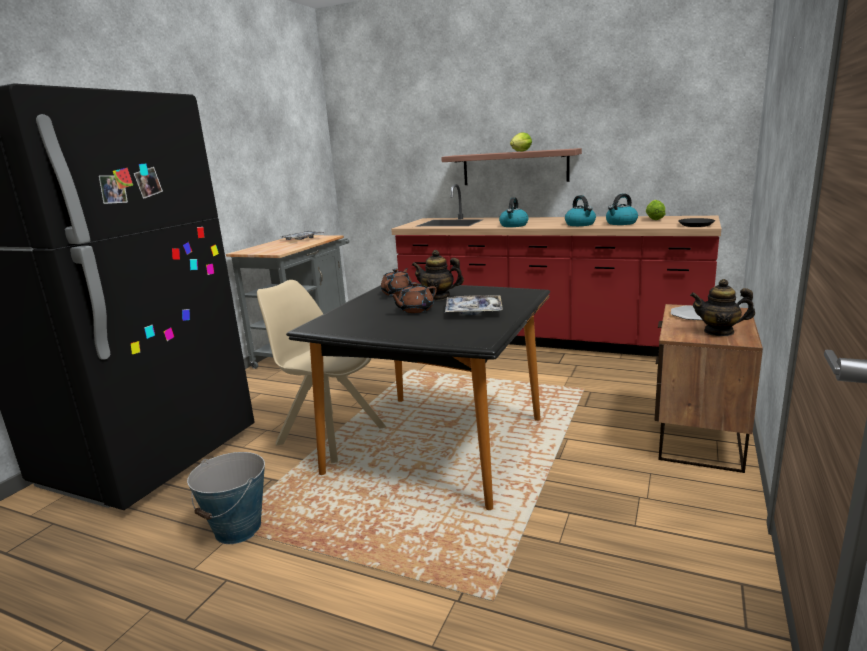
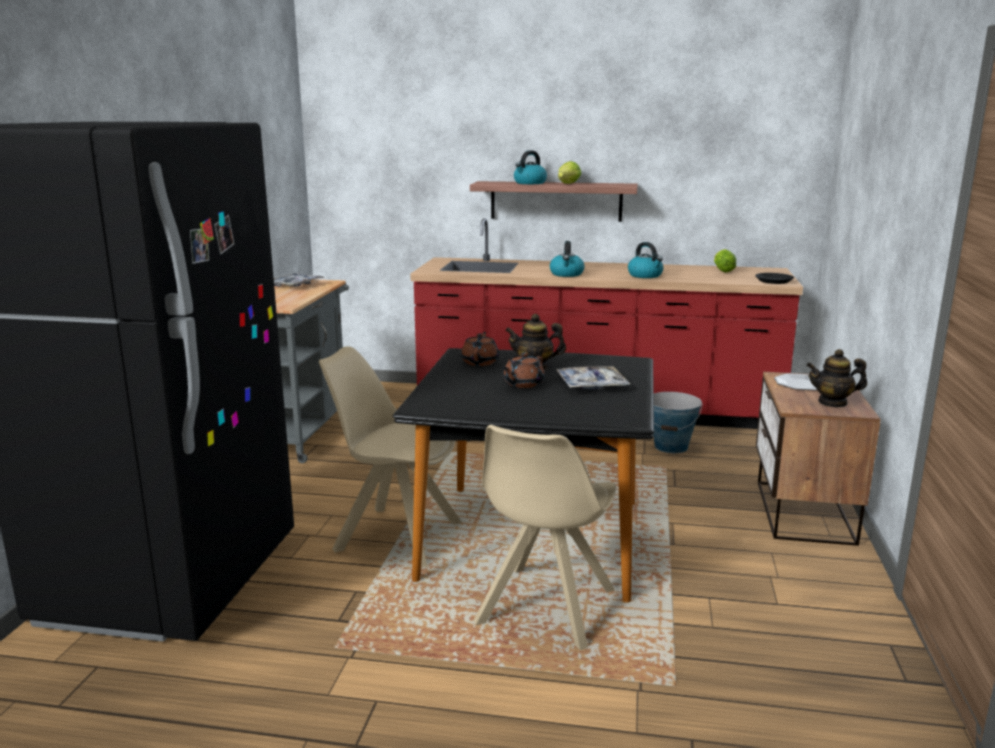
camera: 15 degrees left, 0 degrees up
(238, 529) = (353, 648): bucket -> bucket (671, 446)
(413, 509) = (544, 609): none -> beige chair
(621, 223) = (690, 275): kettle -> kettle (529, 183)

